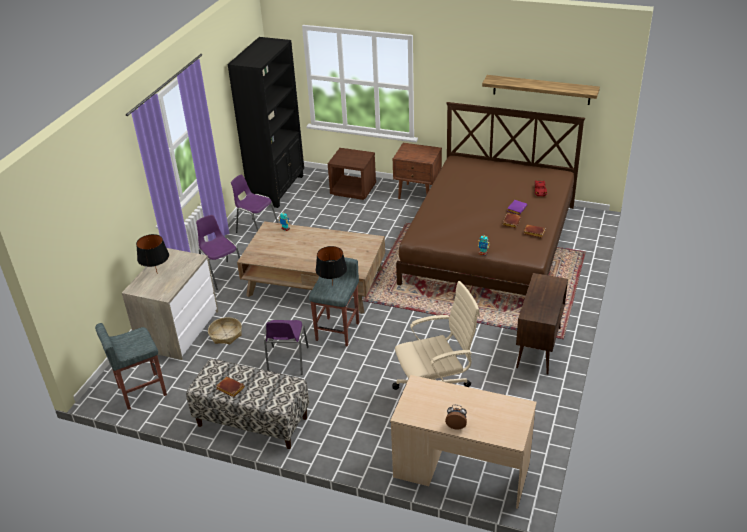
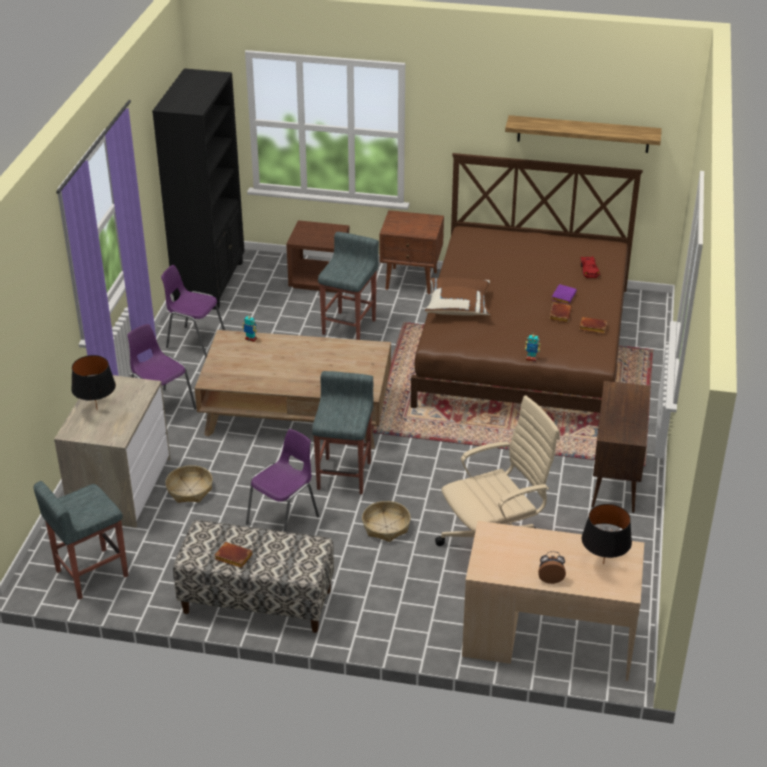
camera: 10 degrees left, 0 degrees up
(287, 361) = (284, 520): purple chair -> purple chair turned 135 degrees counterclockwise
(332, 285) = (341, 412): black table lamp -> black table lamp (603, 564)
(359, 372) = (386, 527): none -> basket
(366, 224) = (349, 326): none -> grey stool
(437, 213) = (458, 307): none -> brown pillow

